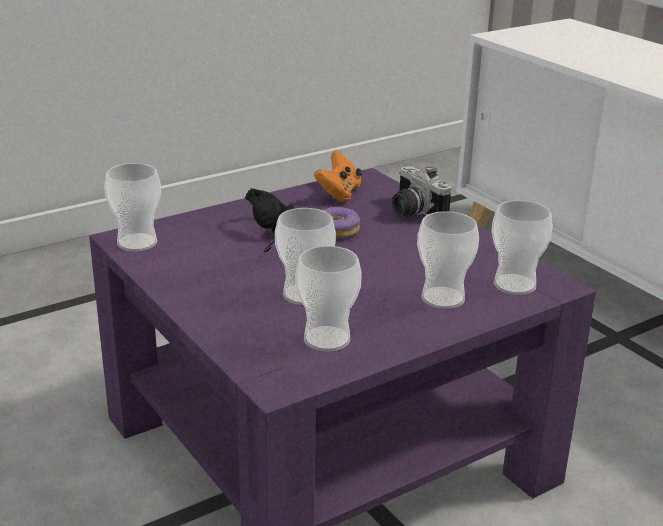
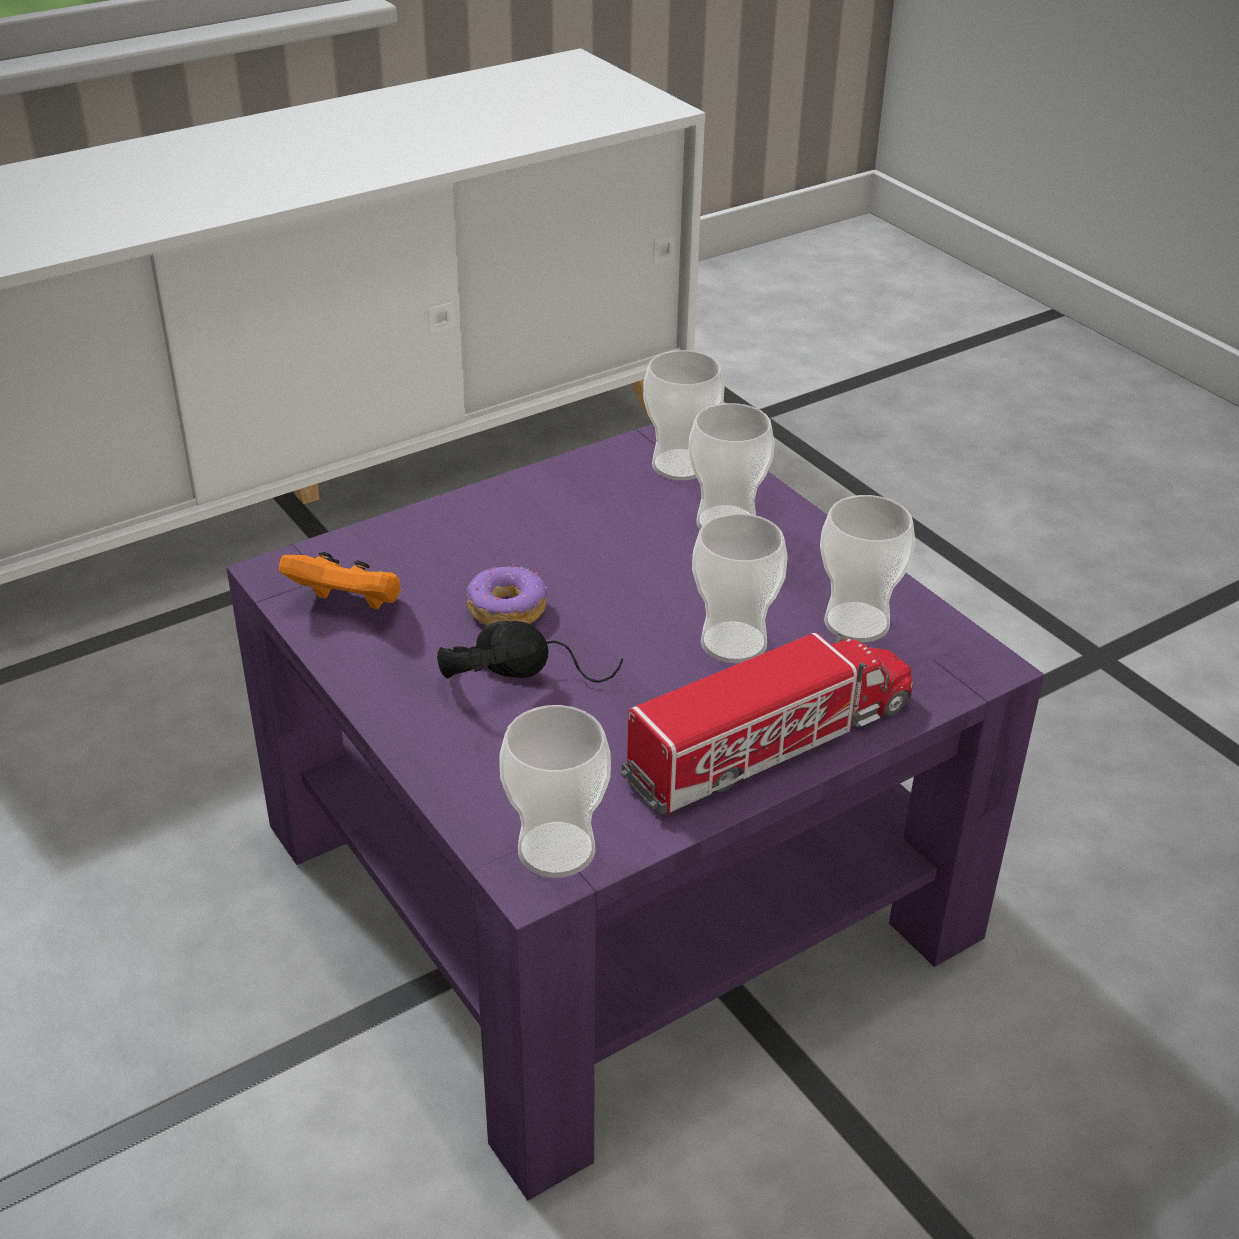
camera: 90 degrees left, 10 degrees up
(206, 301) = (771, 742): none -> toy truck
(412, 212) = (438, 532): camera -> none

